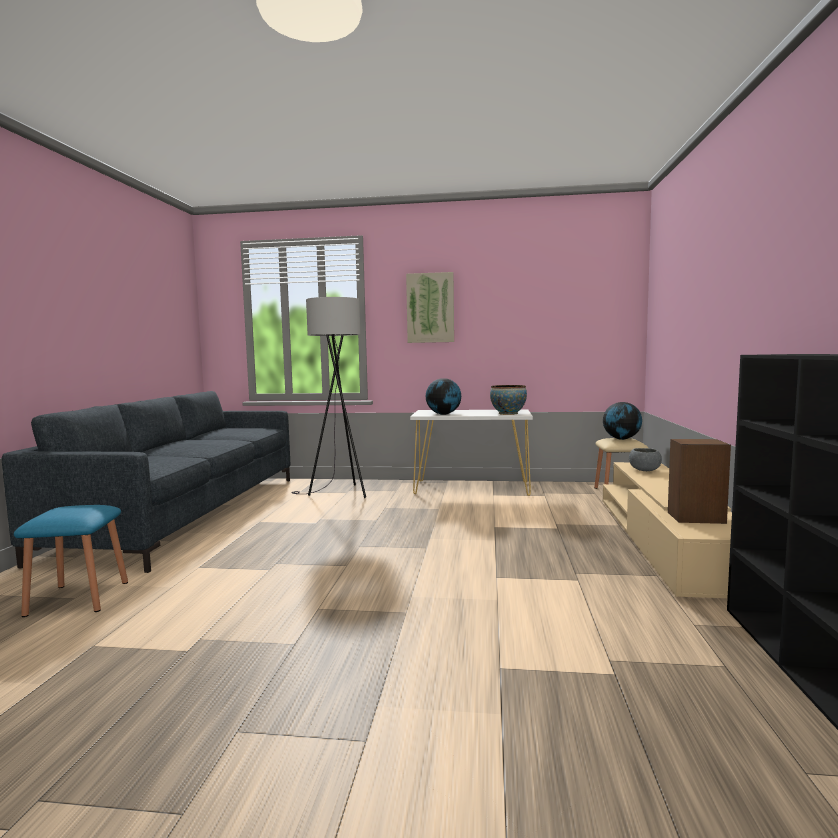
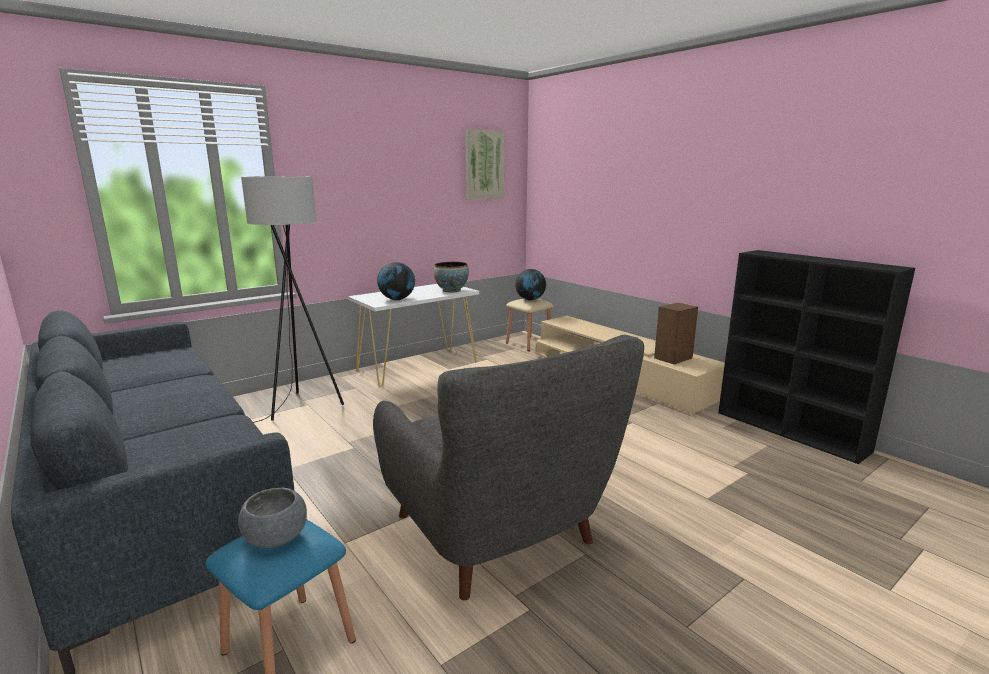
camera: 45 degrees left, 10 degrees up
(270, 604) = (497, 537): none -> grey armchair
(430, 308) = (352, 182): picture -> picture (484, 165)
(644, 470) = (575, 325): grey bowl -> grey bowl (275, 538)

